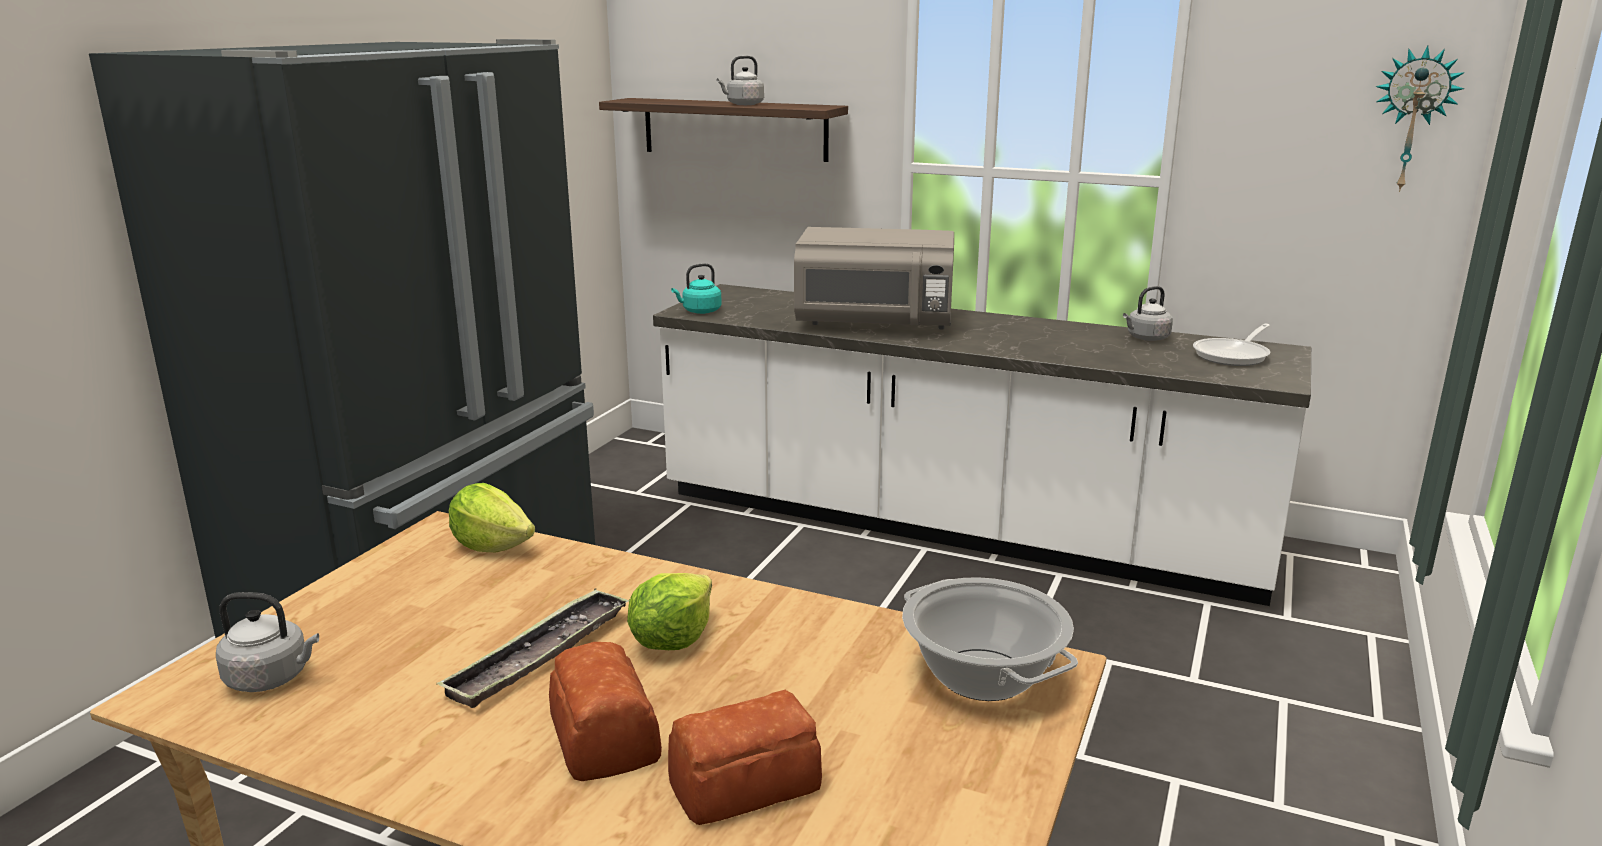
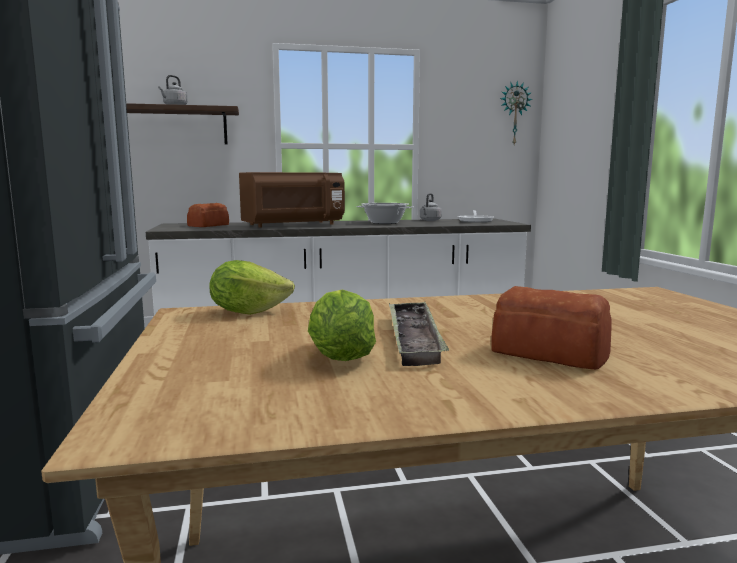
camera: 35 degrees left, 10 degrees down
(272, 678) = (225, 395): grey kettle -> none
(672, 639) = (472, 318): lettuce -> lettuce (340, 357)
(699, 311) = (175, 229): turquoise kettle -> none
(748, 783) = (669, 347): bread -> bread (209, 225)
(875, 323) = (293, 225): grey microwave -> brown microwave
(984, 676) = (639, 298): cooking pot -> cooking pot (385, 223)

